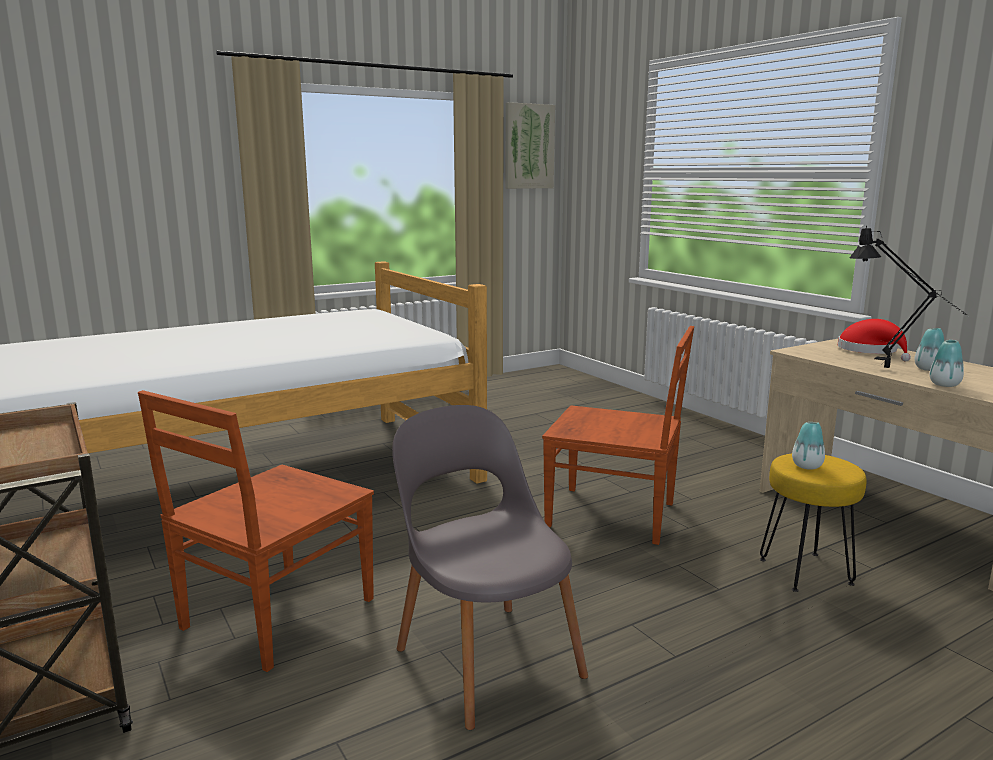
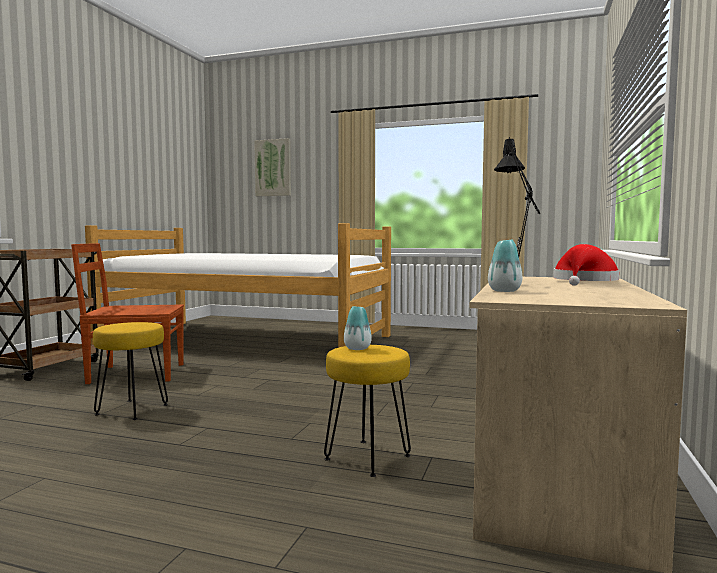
camera: 50 degrees right, 10 degrees down
(486, 657) = (133, 409): grey chair -> yellow stool
(528, 146) = (561, 149): picture -> picture (273, 168)
(614, 515) = (356, 396): brown chair -> none
(928, 369) = (561, 288): vase -> none

